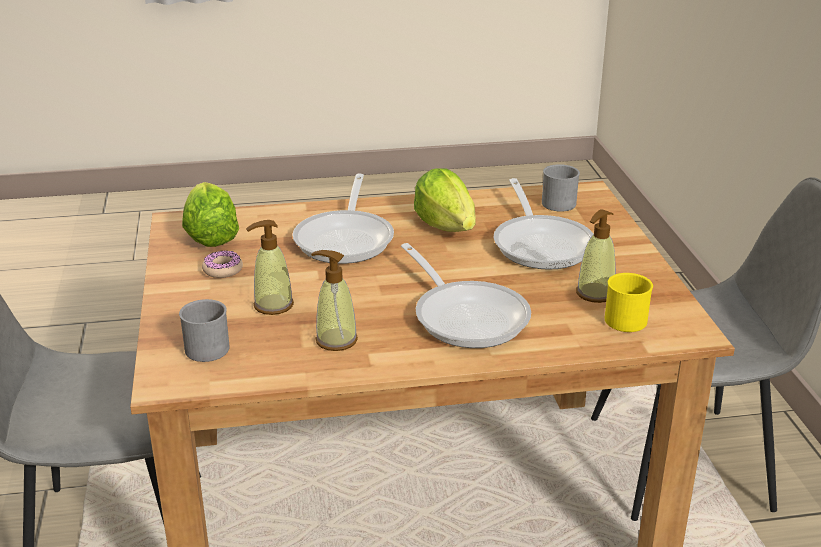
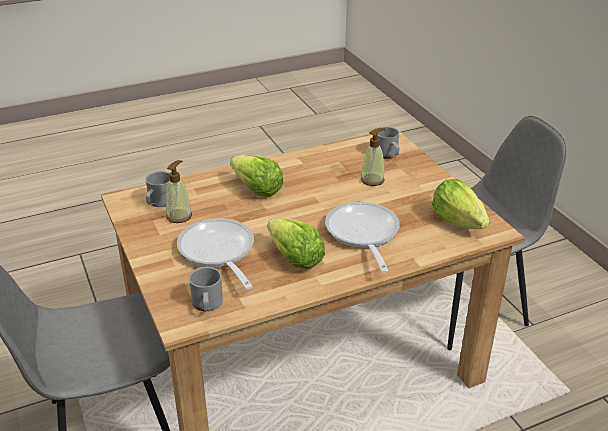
camera: 165 degrees right, 5 degrees up
(223, 270) = (423, 197): donut -> none
(336, 340) = (323, 166): soap dispenser -> none
(466, 316) = (257, 190): frying pan -> lettuce
(629, 318) = (159, 202): yellow mug -> grey mug

